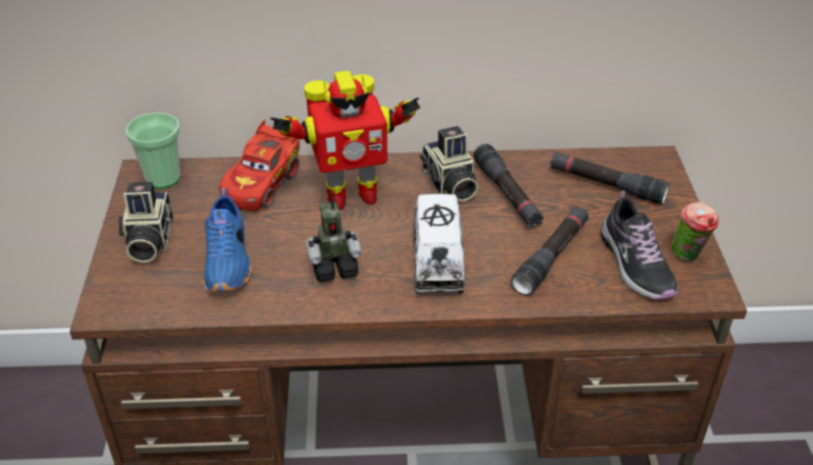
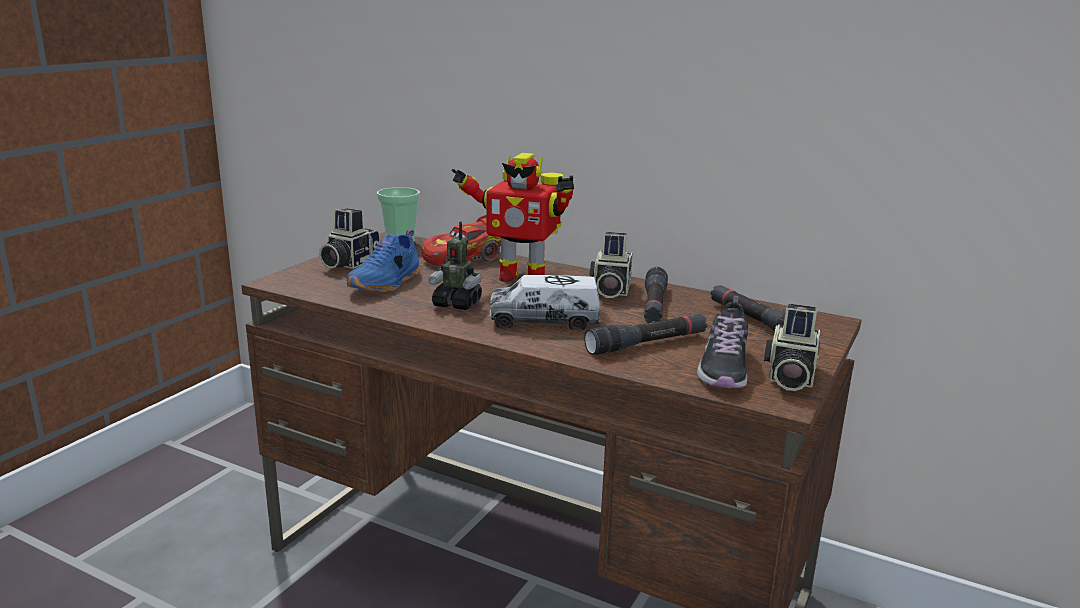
camera: 30 degrees right, 20 degrees down
(438, 260) = (544, 320): toy truck -> toy truck turned 60 degrees clockwise
(689, 256) = (788, 377): cup -> camera

